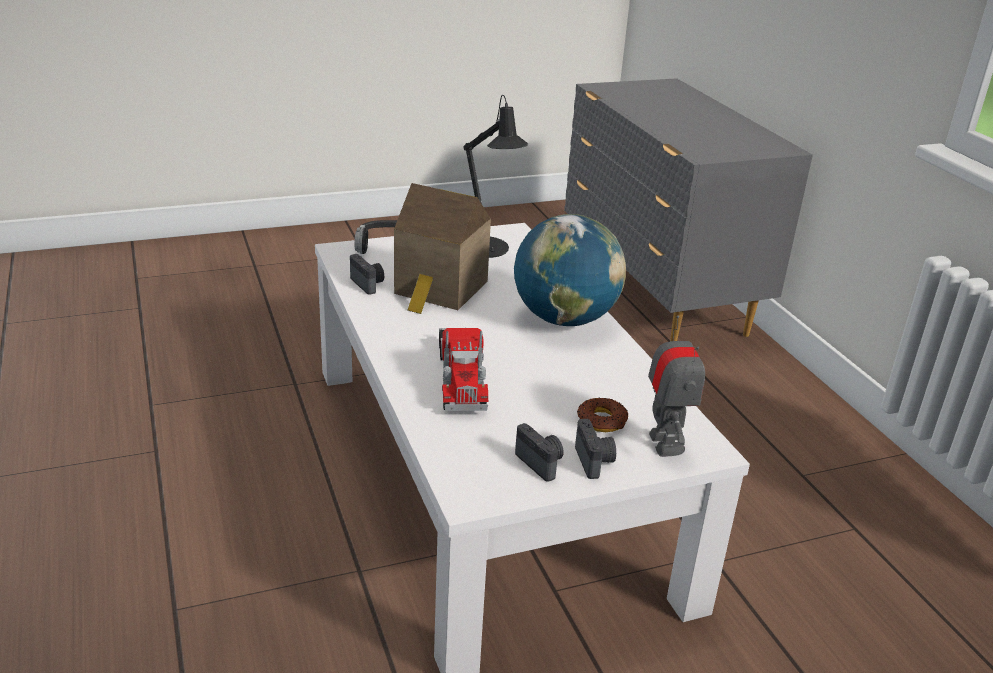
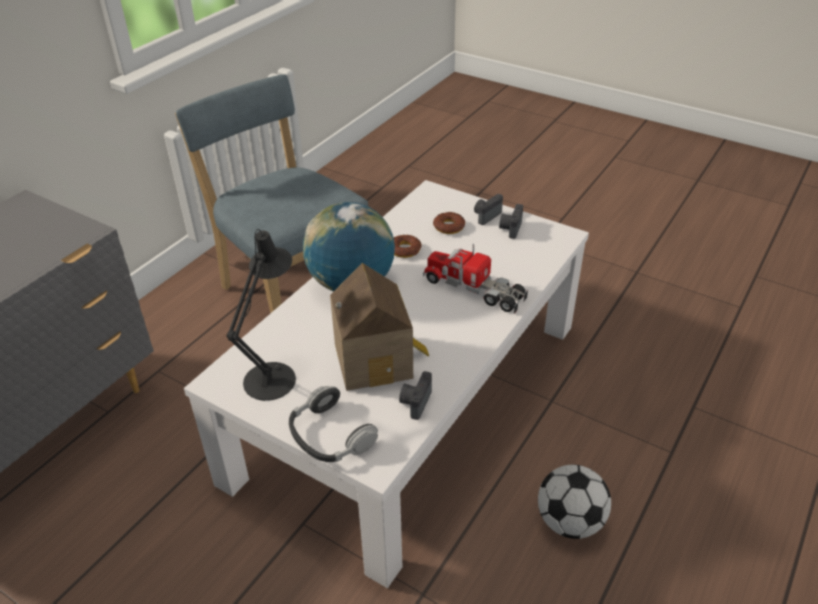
camera: 125 degrees left, 10 degrees up
(230, 483) = (569, 522): none -> football
(460, 376) = (474, 289): toy truck -> toy truck turned 105 degrees counterclockwise
(588, 371) = (405, 250): none -> donut
(665, 443) = (442, 203): toy robot -> none
(768, 483) = (291, 289): none -> blue chair

